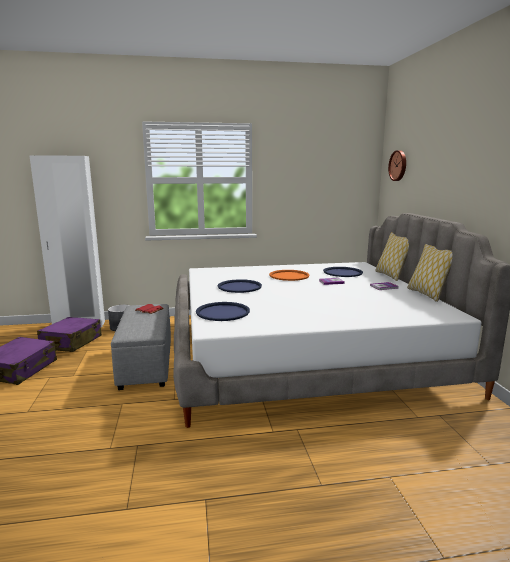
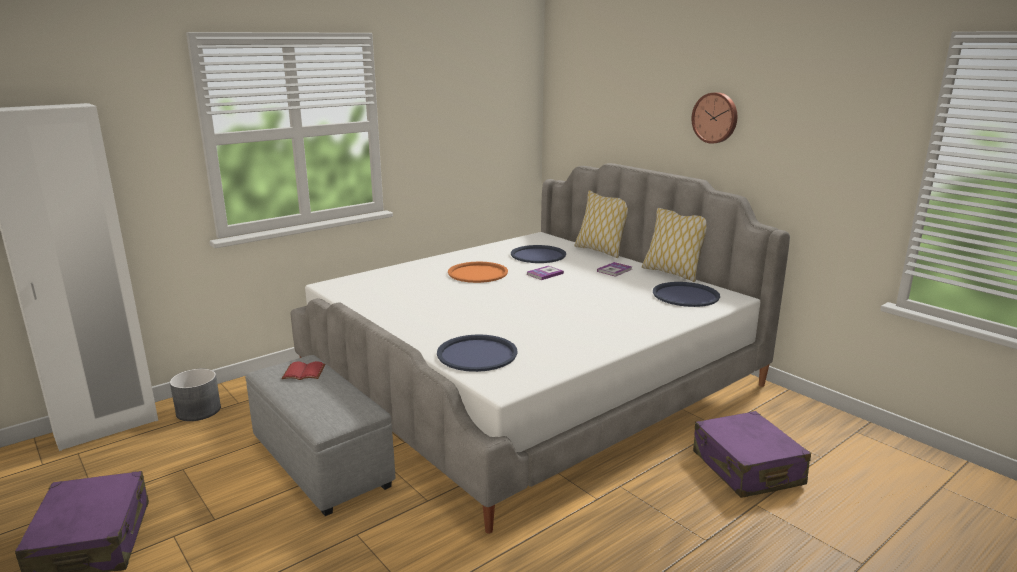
camera: 30 degrees left, 5 degrees up
(71, 342) = (133, 464): purple suitcase -> purple suitcase (747, 468)
(239, 287) = (437, 306): blue tray -> blue tray (685, 295)
(398, 165) = (579, 95): wall clock -> wall clock (715, 117)

